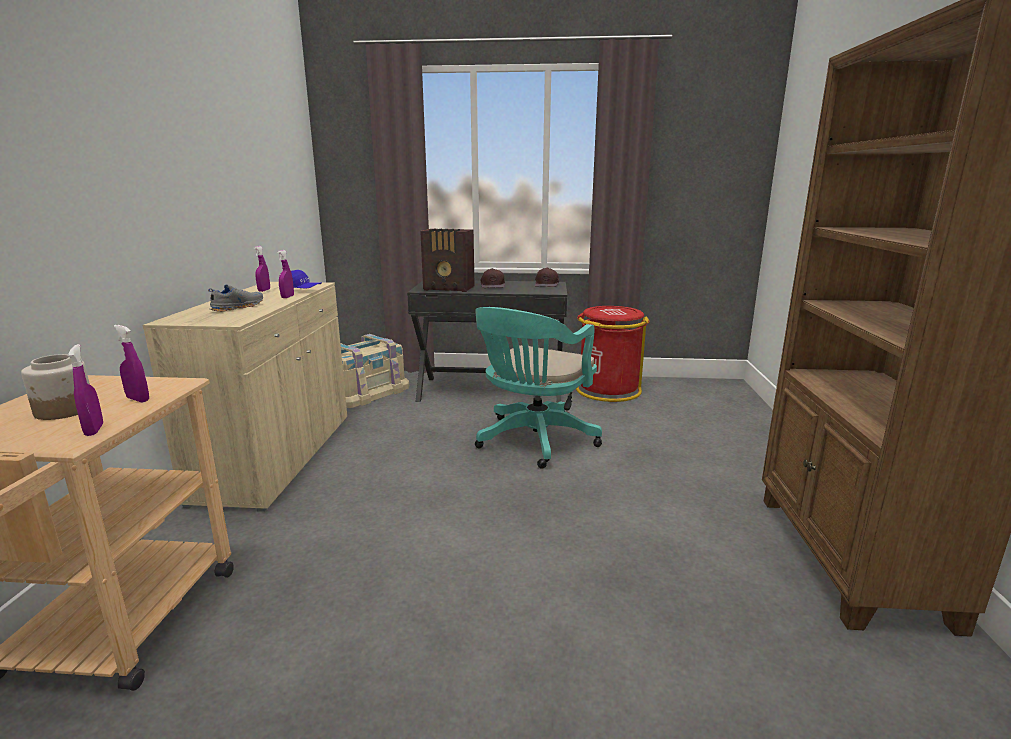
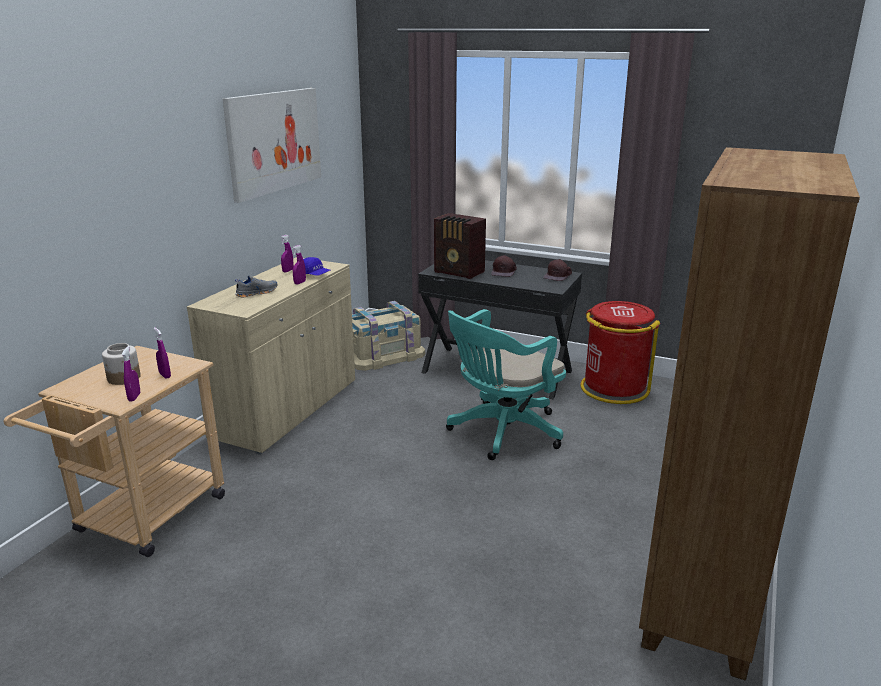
camera: 20 degrees right, 5 degrees up
(232, 138) = (274, 141): none -> picture

